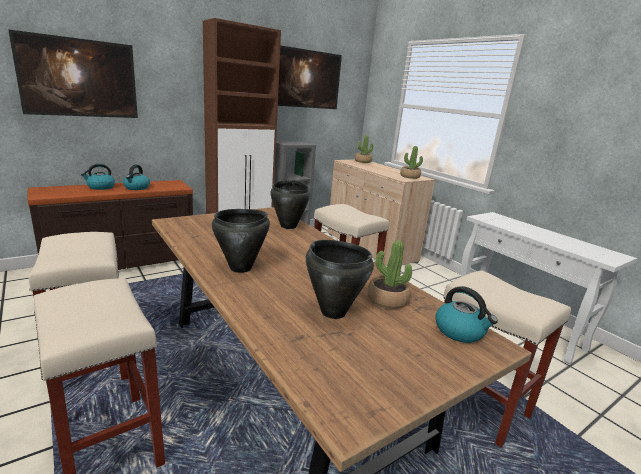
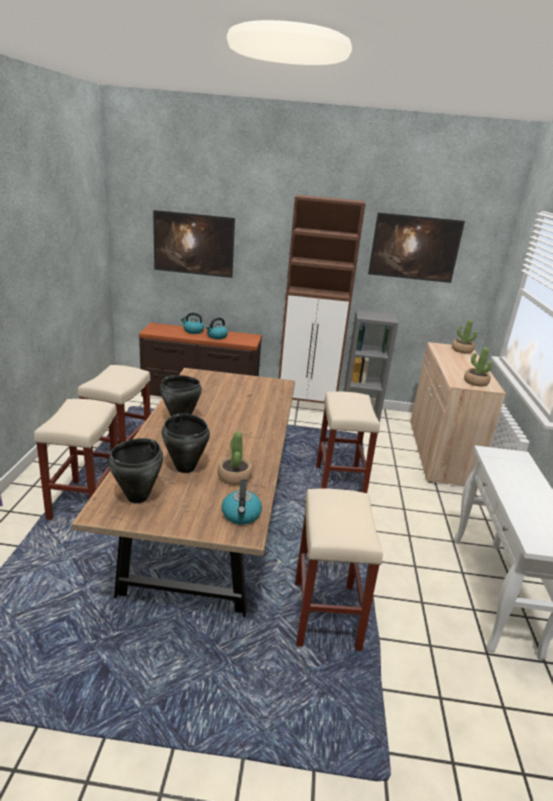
camera: 40 degrees right, 5 degrees up
(288, 226) = (270, 400): black cooking pot -> black cooking pot (138, 497)

